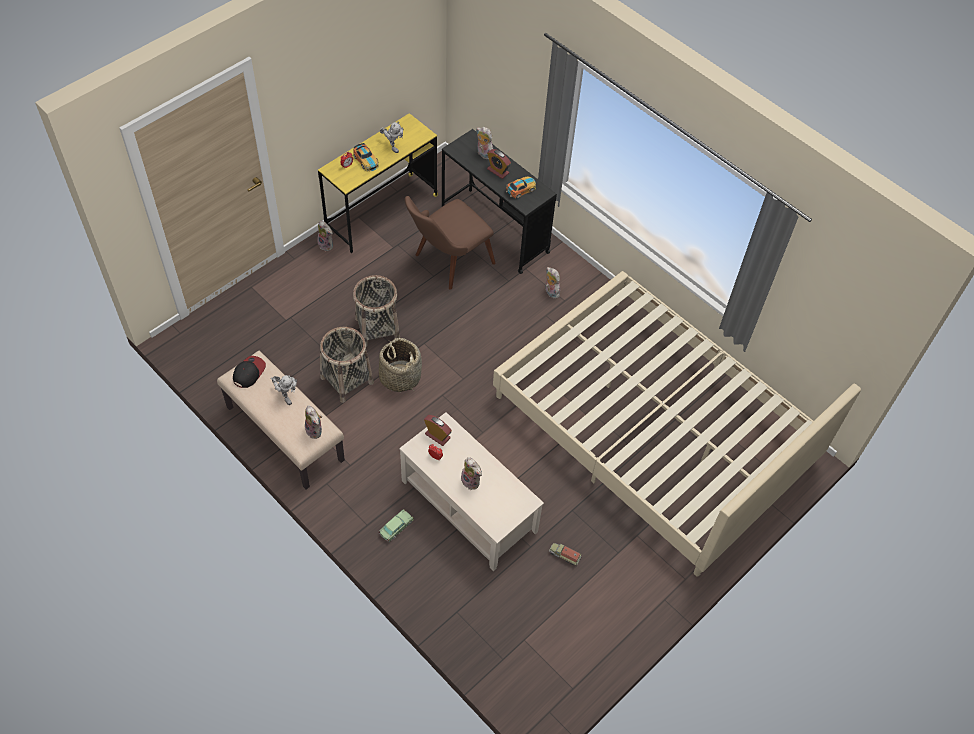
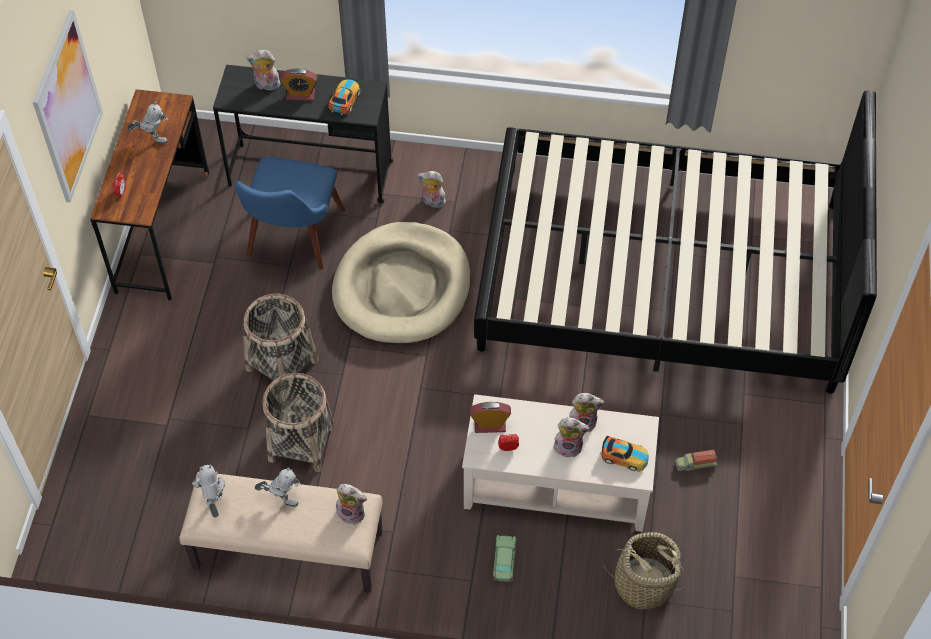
camera: 35 degrees left, 0 degrees up
(249, 372) = (214, 503): cap -> toy robot
(326, 89) = (67, 107): none -> picture
(327, 245) = (133, 309): plush toy -> plush toy (583, 422)
(366, 161) = (138, 173): toy car -> toy car (624, 457)
(382, 212) = (163, 232): yellow desk -> brown desk
(400, 377) = (357, 400): basket -> basket (643, 584)
(447, 263) = (291, 242): brown chair -> blue chair
(486, 330) = (402, 287): none -> beige dog bed
(653, 429) = (664, 276): beige bed -> black bed

